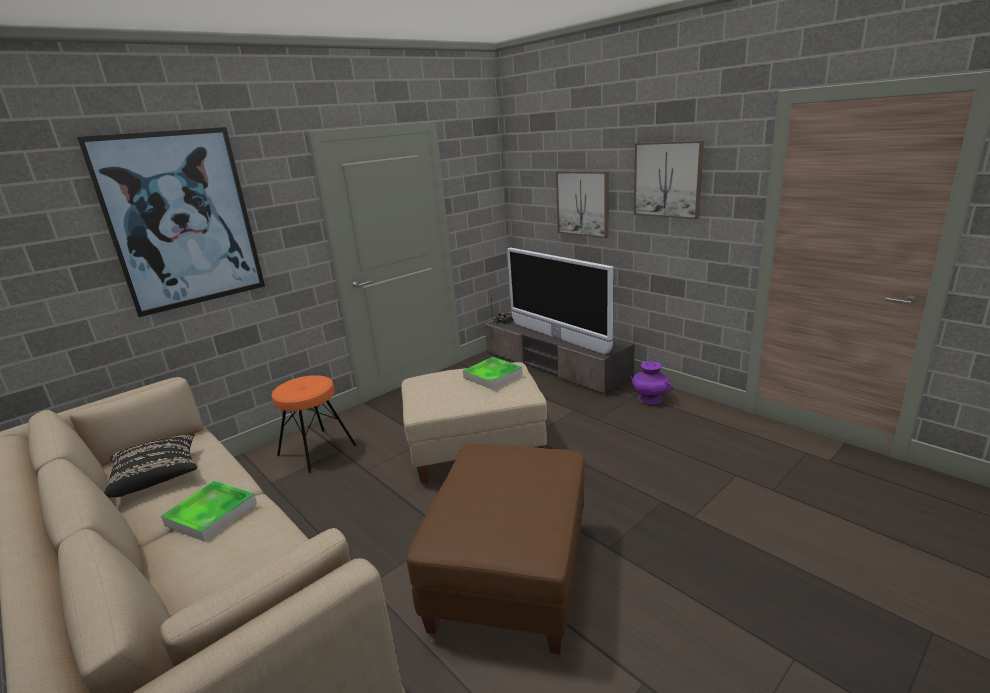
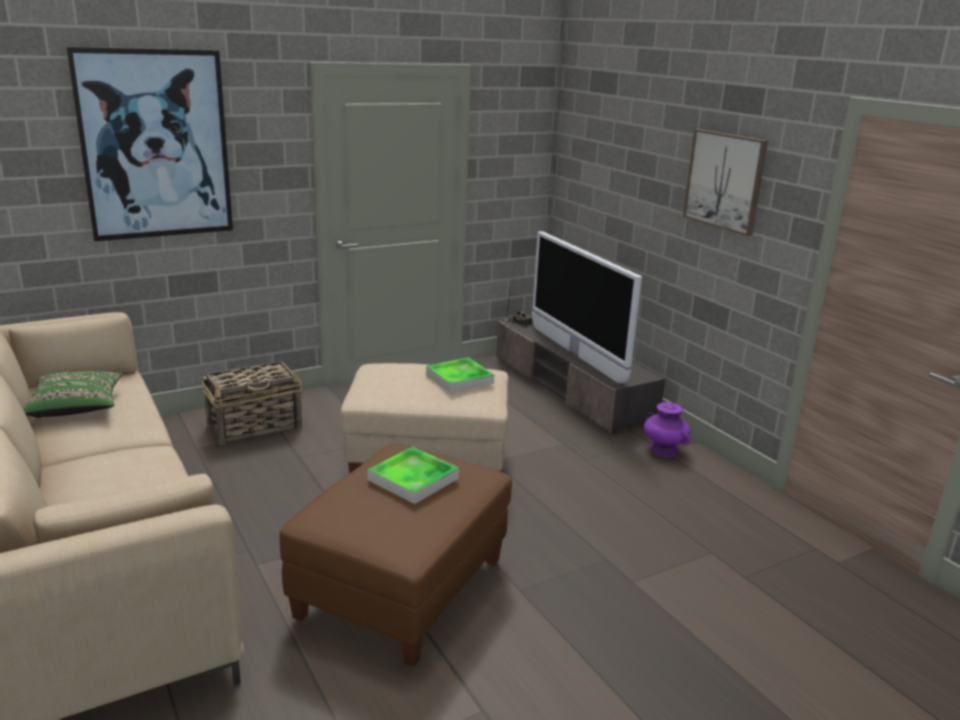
camera: 10 degrees right, 0 degrees up
(157, 476) = (77, 408): black pillow -> green pillow
(211, 514) = (115, 451): tray -> tray (413, 479)
(317, 450) = (256, 426): orange stool -> basket
(583, 203) = (633, 192): picture -> none

